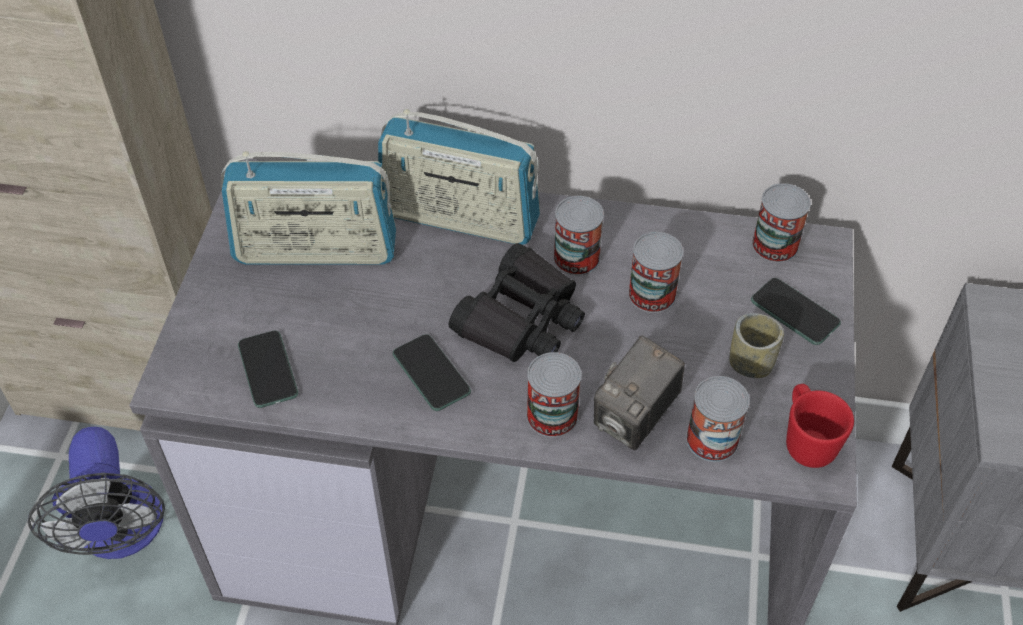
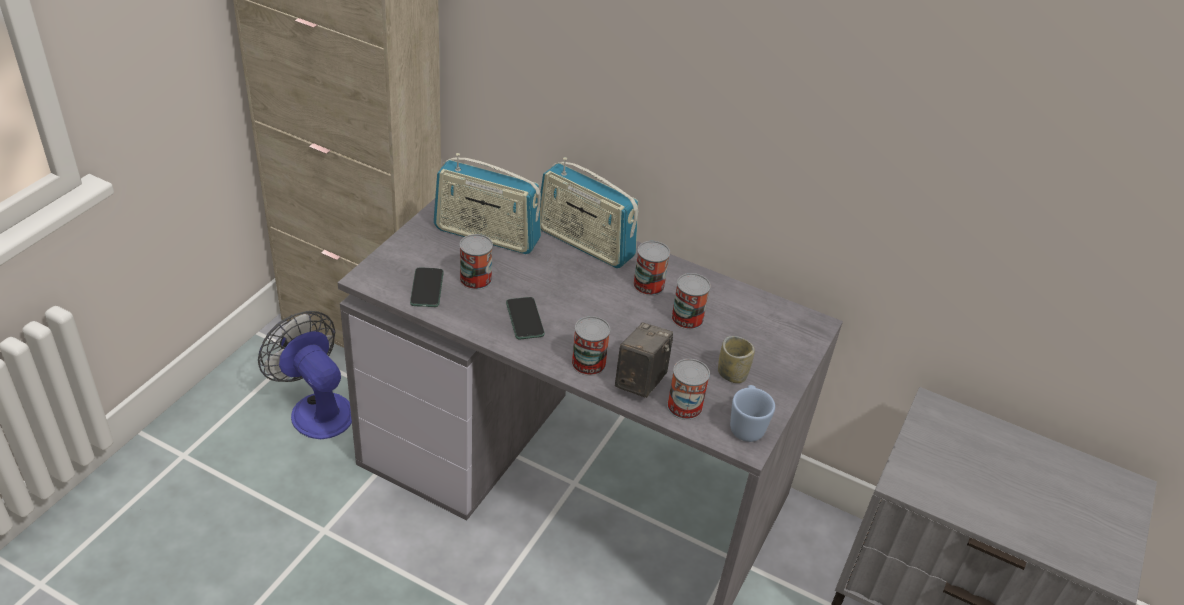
camera: 15 degrees right, 10 degrees down
(121, 534) = (316, 408): fan -> fan turned 135 degrees clockwise
(521, 319) = (596, 307): black binoculars -> none
(635, 418) = (640, 380): camera -> camera turned 150 degrees clockwise
(775, 245) = (784, 315): can -> can (475, 279)
(794, 312) = (777, 355): phone -> none
(806, 440) = (746, 425): red mug -> blue mug

